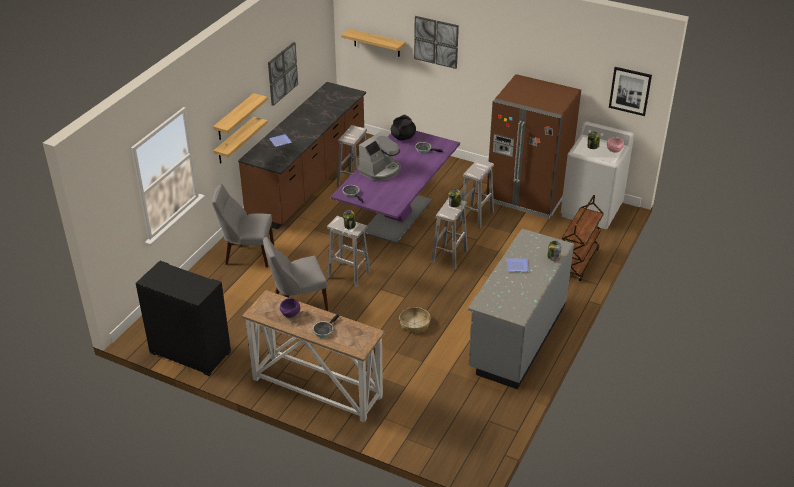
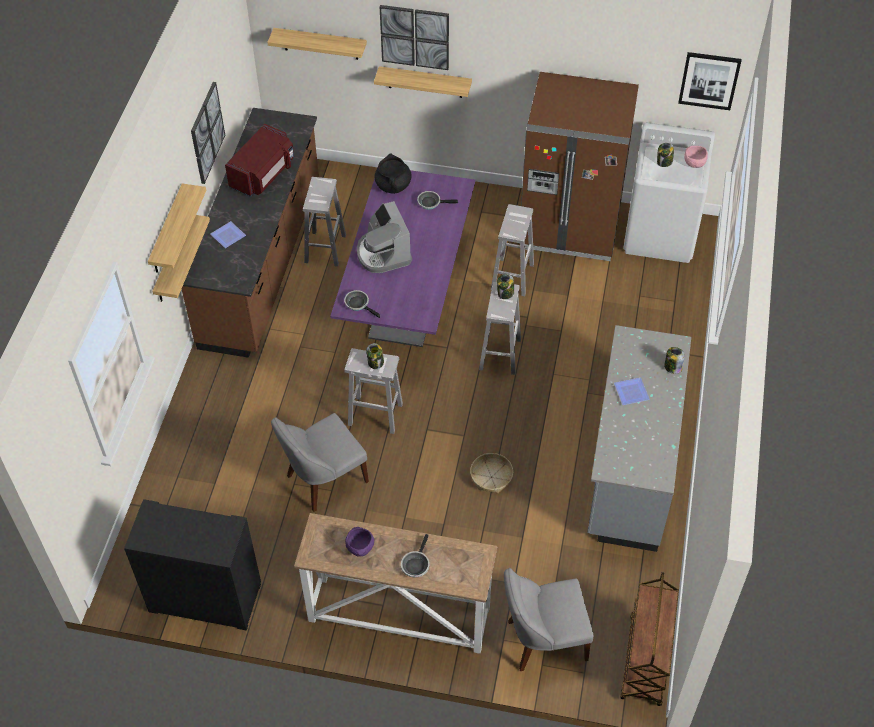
camera: 15 degrees left, 15 degrees up
(247, 254) = (222, 411): grey chair -> grey chair (543, 640)
(317, 115) = (263, 174): none -> red microwave
(380, 170) = (383, 253): coffee machine -> coffee machine turned 135 degrees clockwise
(441, 78) = (425, 82): none -> shelf
(578, 262) = (670, 326): brown cart -> brown cart (645, 661)

